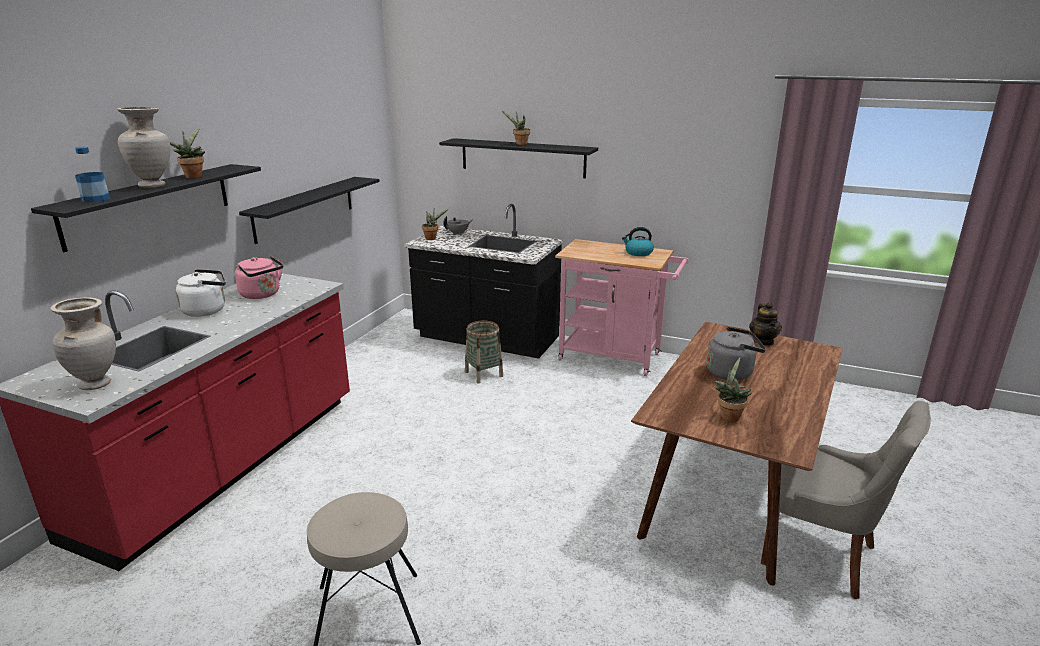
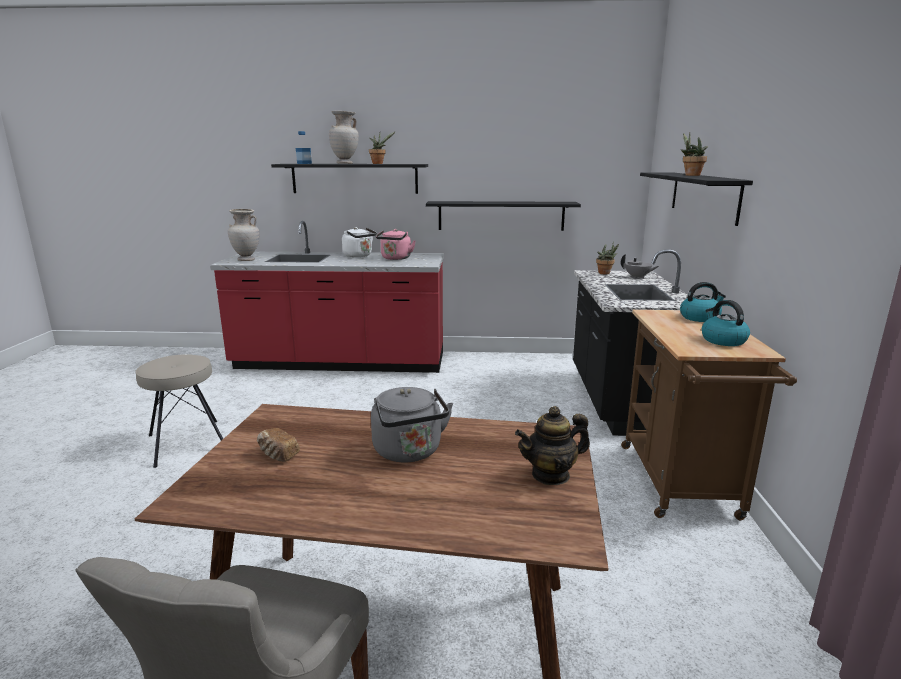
camera: 70 degrees right, 5 degrees down
(484, 374) = (543, 414): basket -> none
(589, 245) = (700, 318): none -> kettle
(616, 358) = (681, 486): pink cart -> brown cart
(729, 416) = (277, 455): potted plant -> bread

